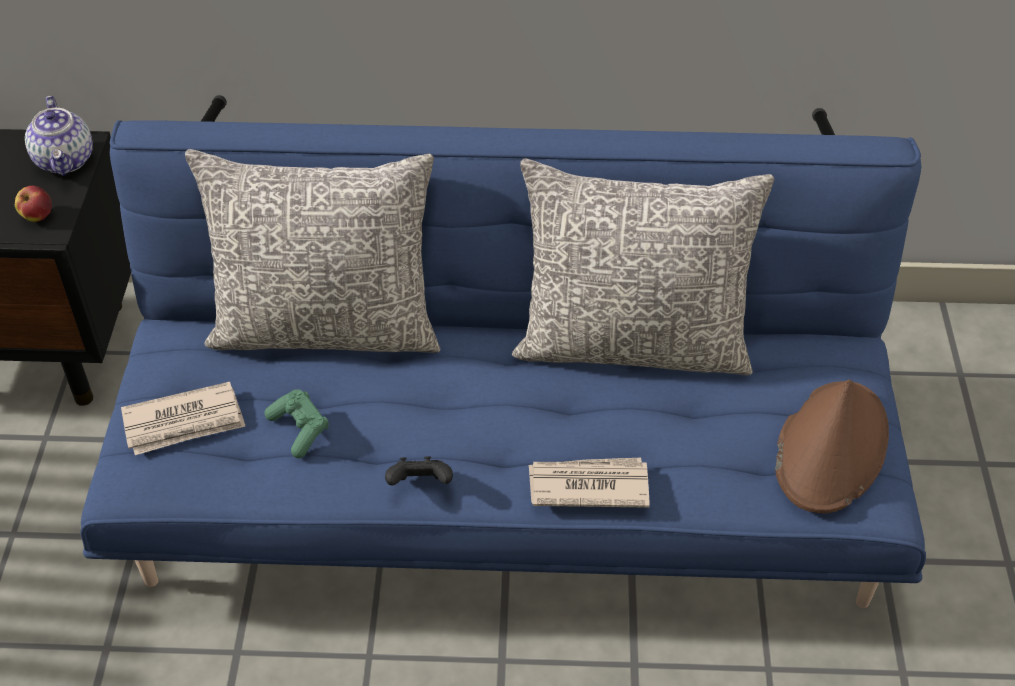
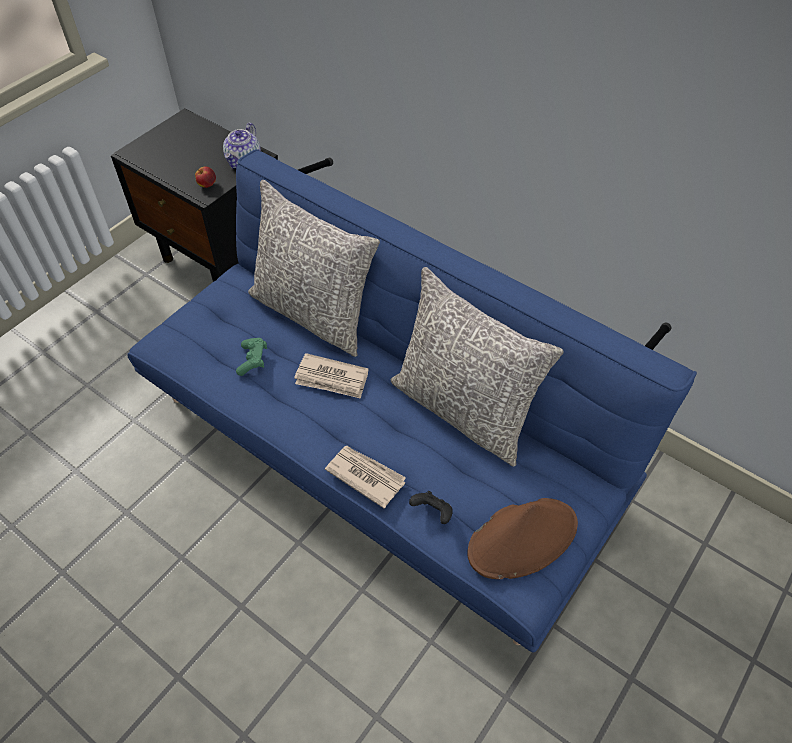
camera: 35 degrees right, 5 degrees up
(184, 422) = (205, 326): newspaper -> newspaper (332, 379)
(420, 484) = (283, 423): black game controller -> black game controller (432, 512)

